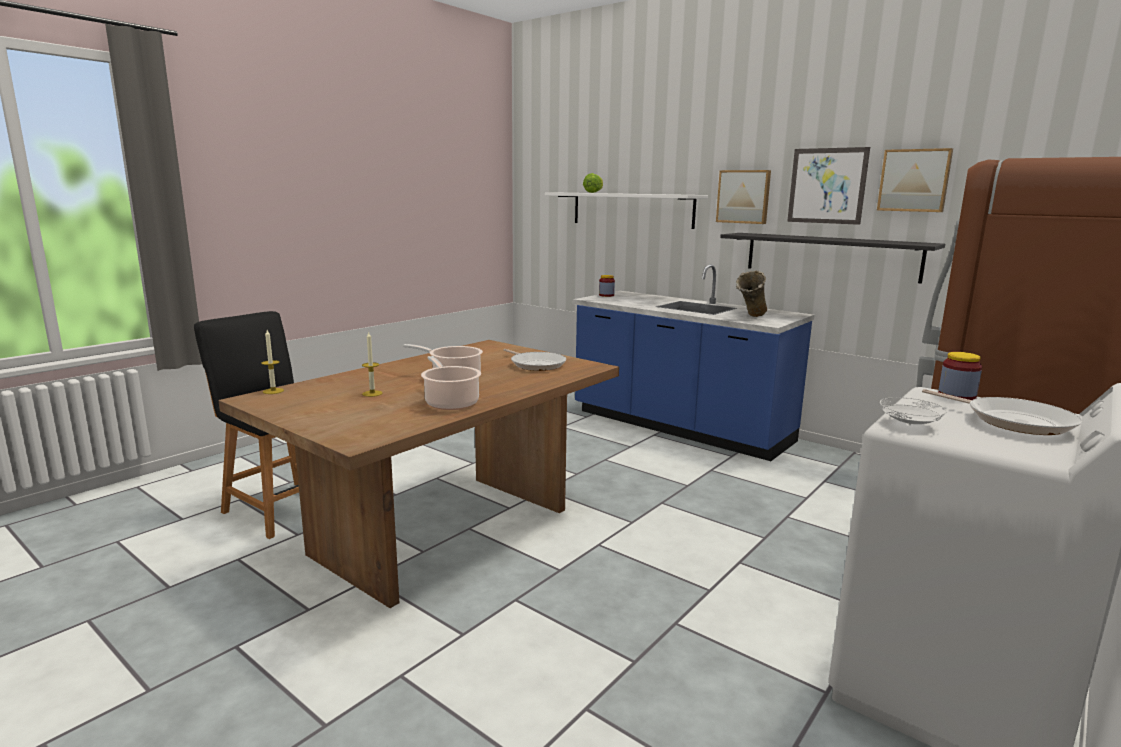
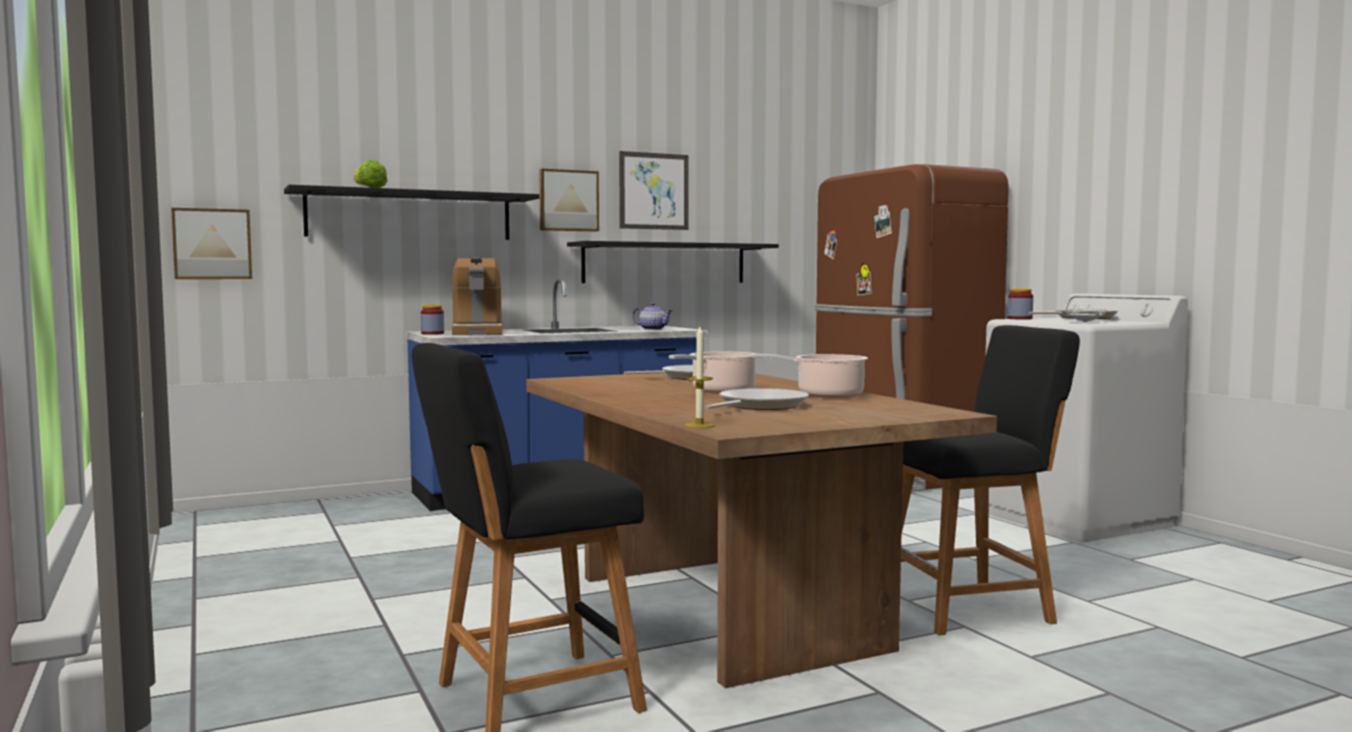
camera: 65 degrees left, 10 degrees down
(372, 393) = (759, 406): candle -> frying pan
(518, 633) = (971, 606): none -> black stool
(631, 209) = (410, 216): white shelf -> black shelf
(635, 298) = (477, 332): none -> coffee machine
(750, 318) = (652, 329): beige vase -> teapot
(914, 180) = (725, 188): picture -> picture (212, 244)

